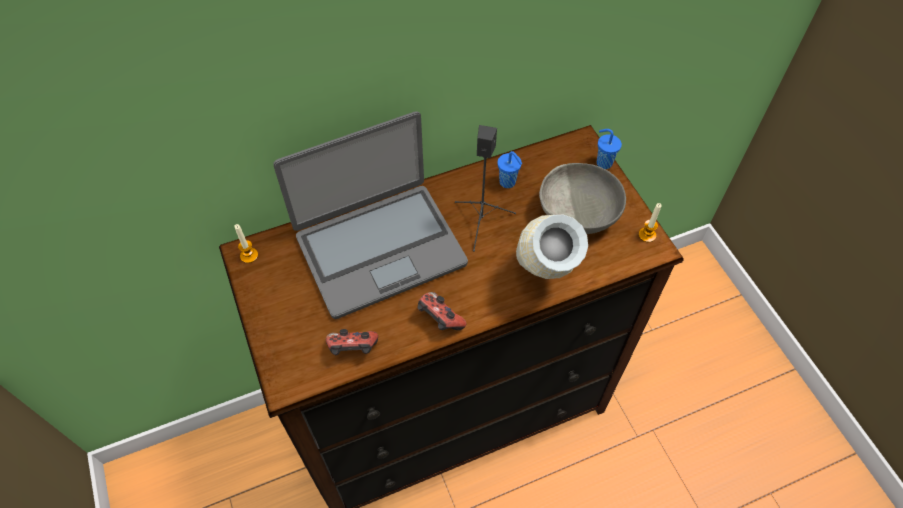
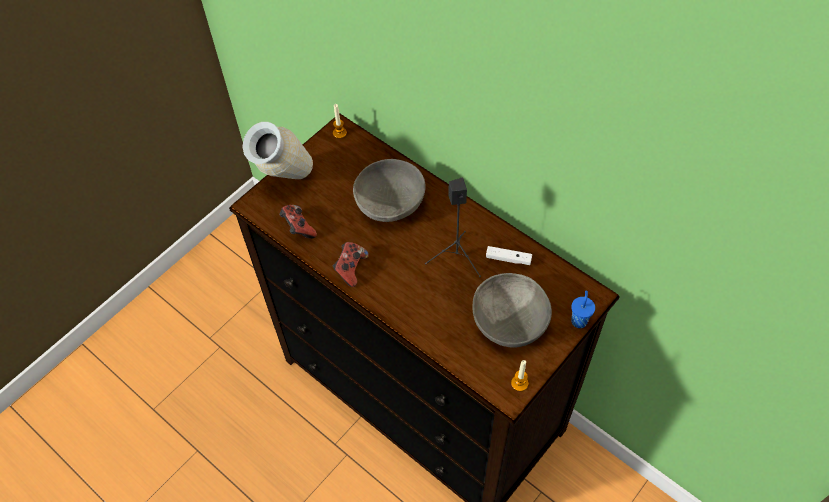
camera: 65 degrees right, 0 degrees up
(379, 248) = (391, 203): laptop -> grey bowl
(508, 183) = (508, 259): blue cup -> white game controller
(541, 281) = (424, 321): vase -> vase (284, 182)

